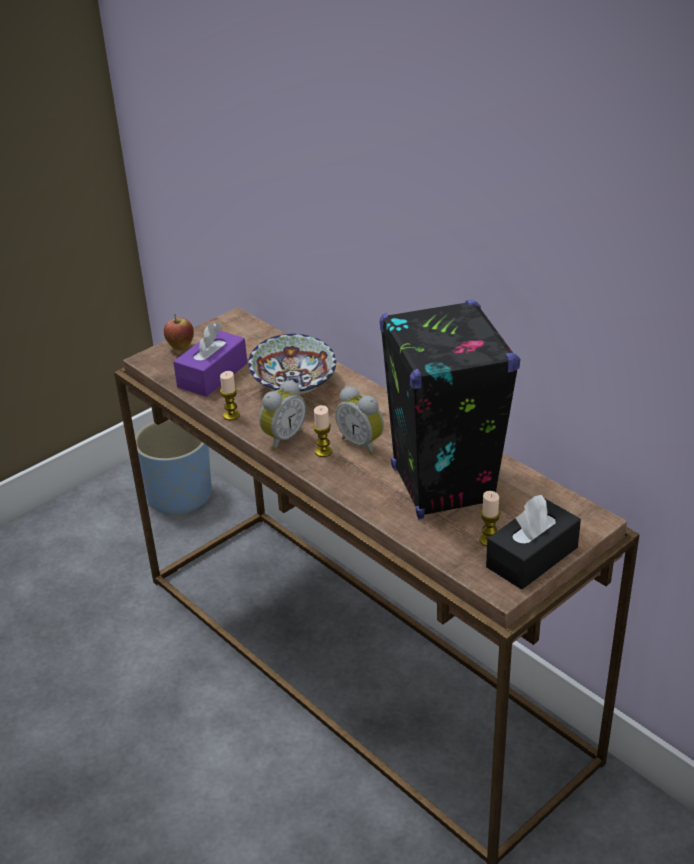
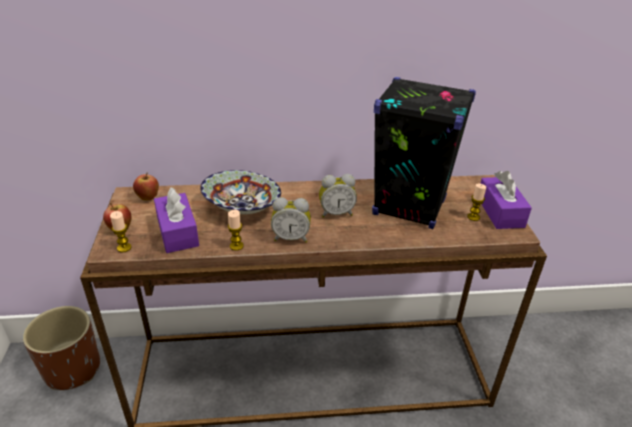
camera: 55 degrees left, 0 degrees up
(179, 497) = (73, 369): blue planter -> brown planter
(242, 331) = (148, 198): none -> apple
(282, 438) = (291, 238): alarm clock -> alarm clock turned 105 degrees clockwise
(323, 452) = (326, 230): candle -> candle (124, 248)
(532, 557) = (500, 212): black tissue box -> purple tissue box

